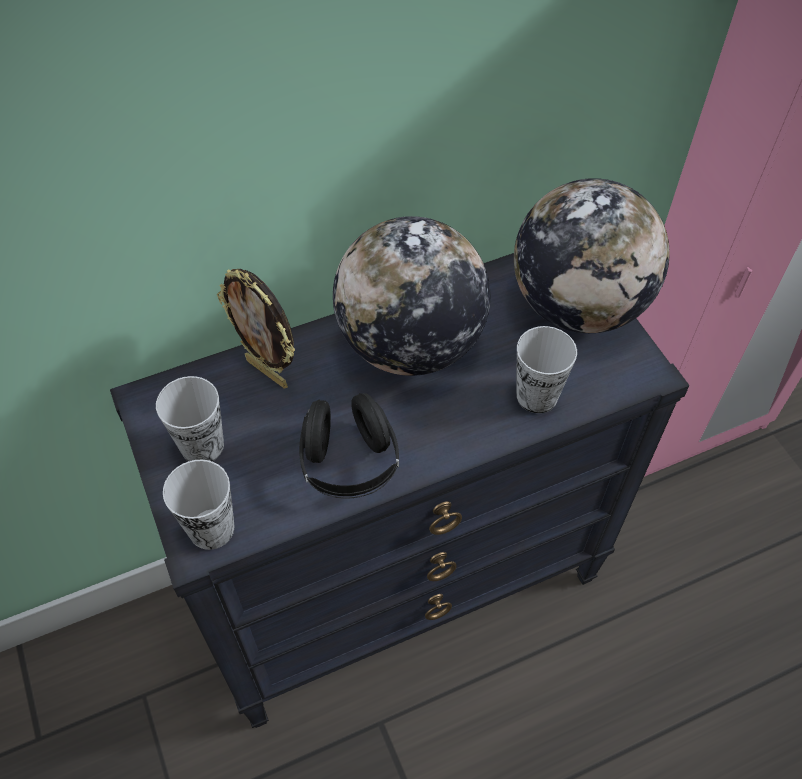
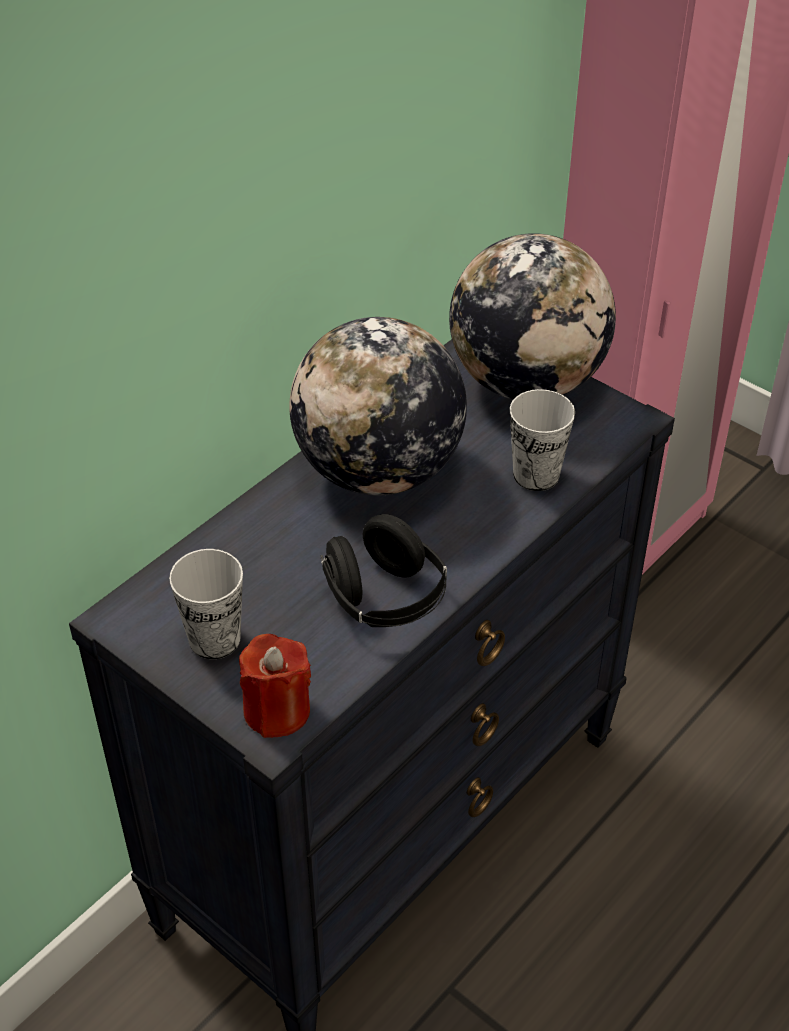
camera: 25 degrees left, 10 degrees down
(211, 528) = (277, 711): cup -> red candle
(268, 372) = (242, 546): picture frame -> none

